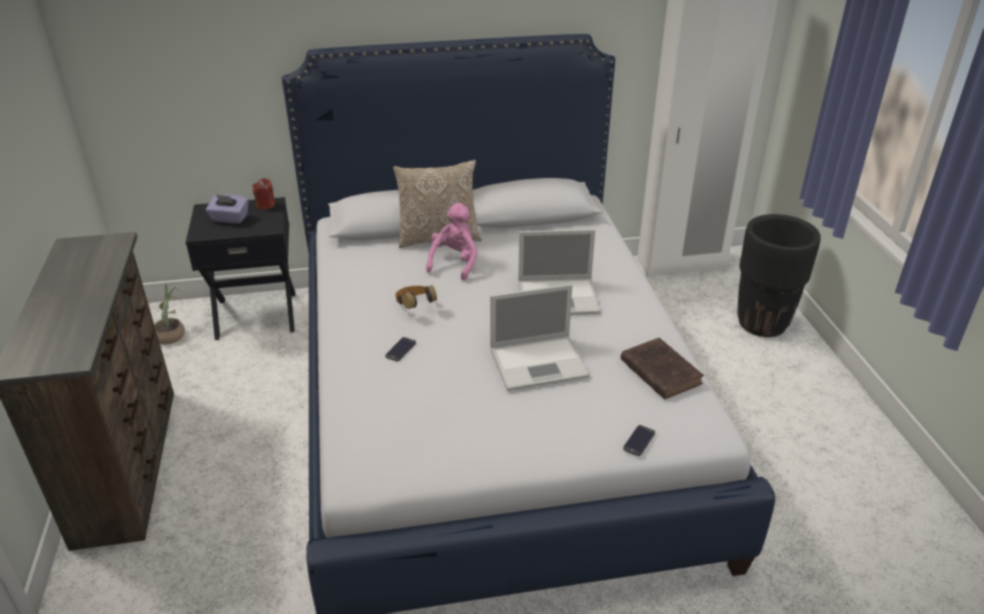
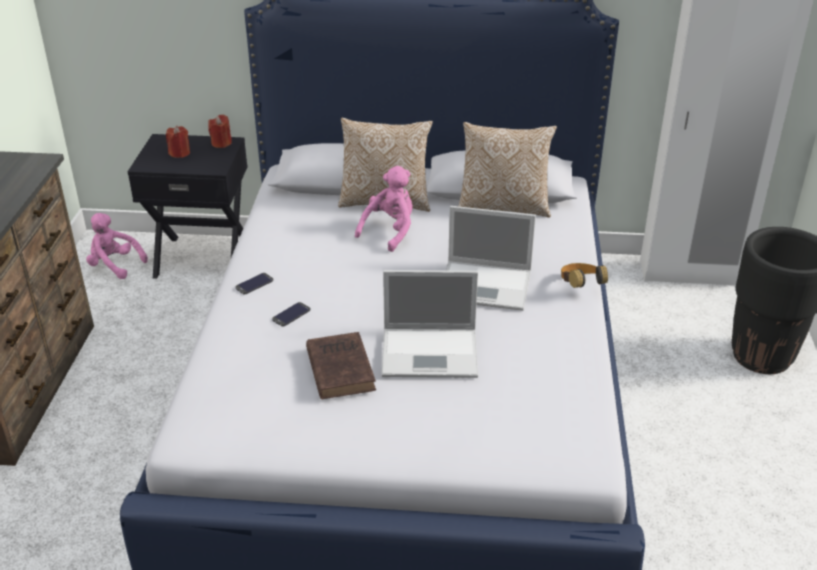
camera: 15 degrees right, 0 degrees up
(172, 334) = (114, 265): potted plant -> pink plush toy
(229, 219) = (179, 153): purple tissue box -> red candle
(415, 306) = (326, 272): headphones -> headphones (580, 286)
(542, 228) = (503, 206): none -> pillow
(639, 441) = (500, 456): phone -> phone (254, 284)
(659, 371) = (560, 384): brown book -> brown book (340, 368)

